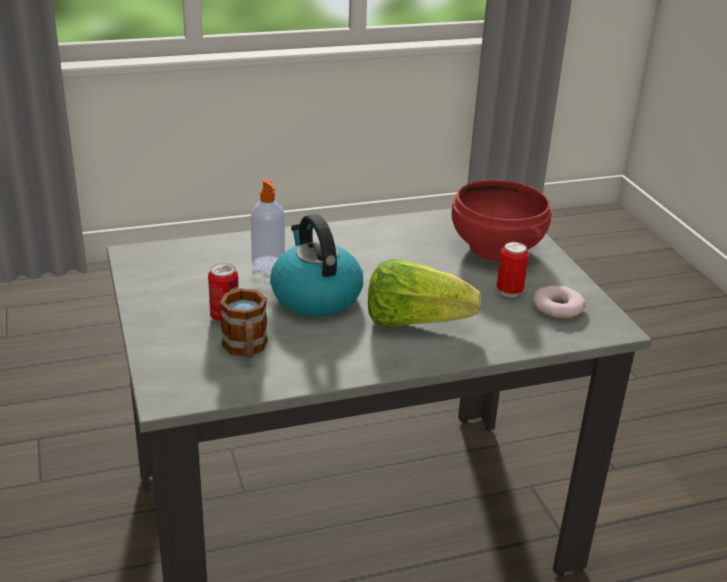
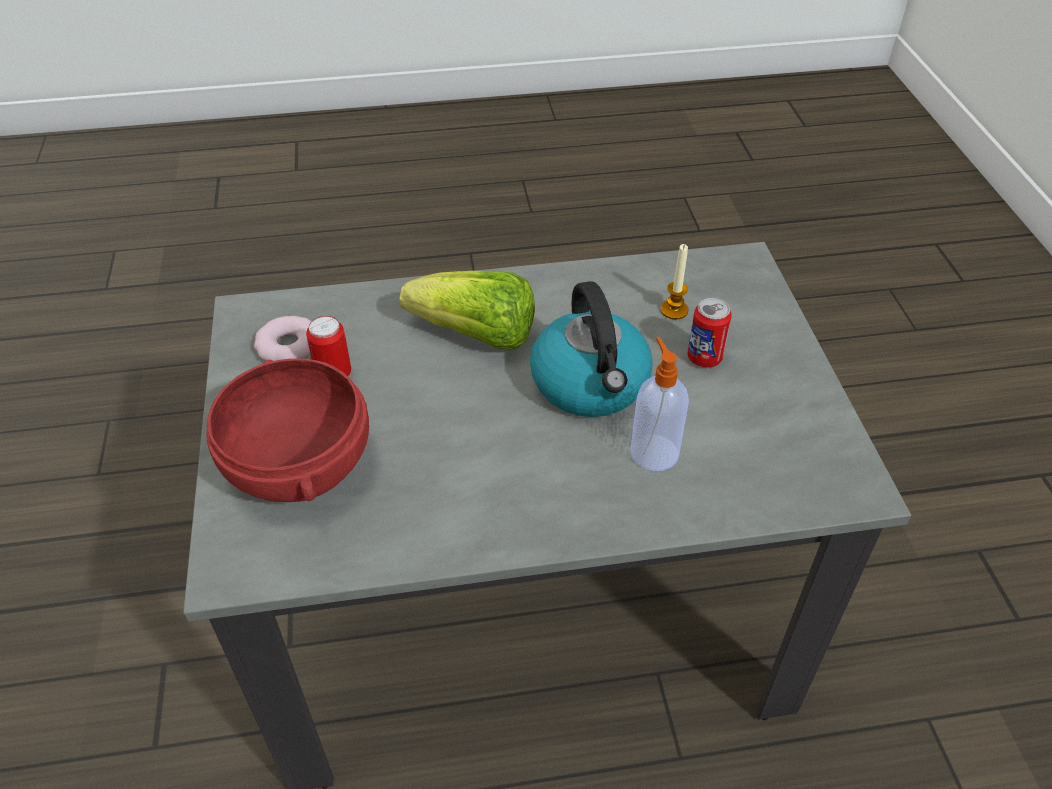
camera: 170 degrees left, 15 degrees up
(246, 349) = (674, 310): mug -> candle

